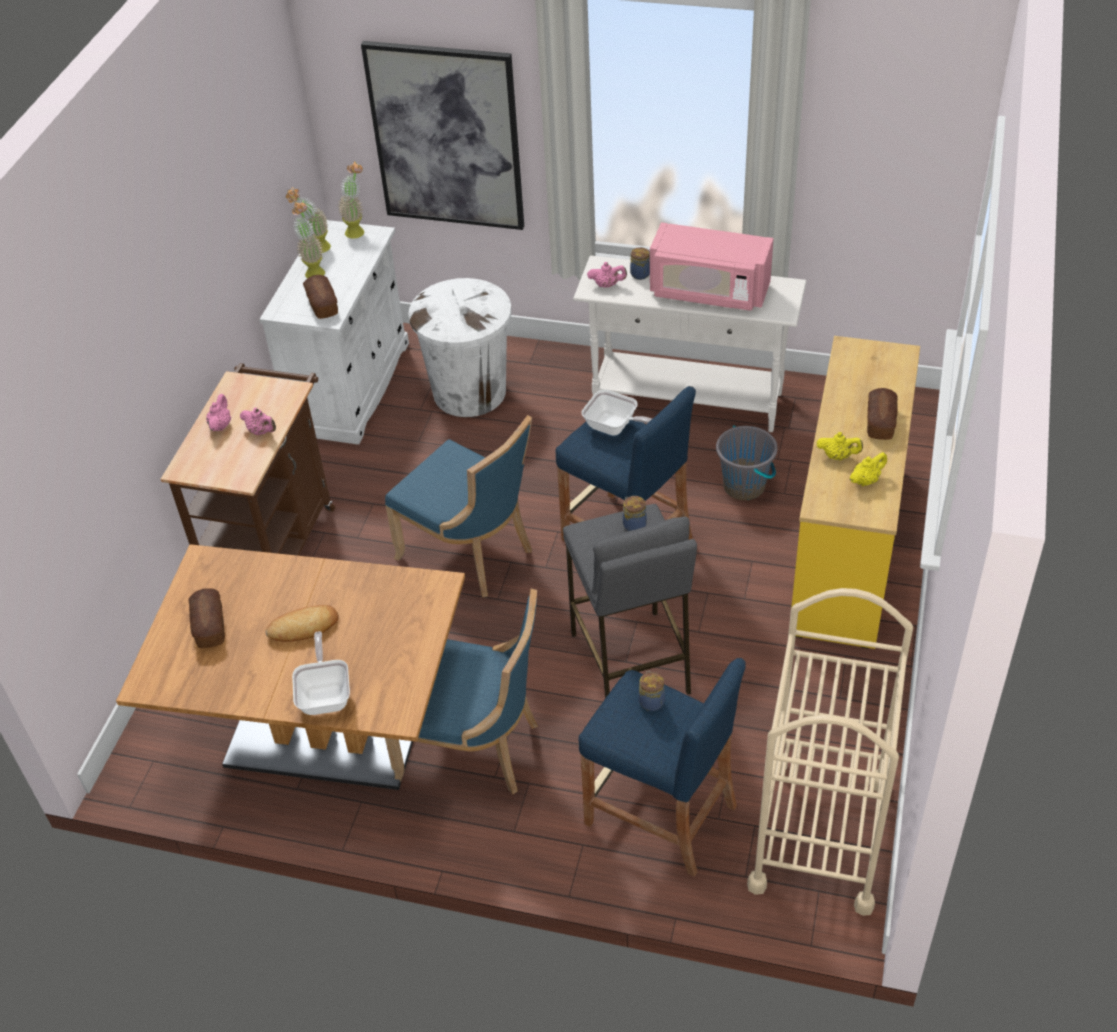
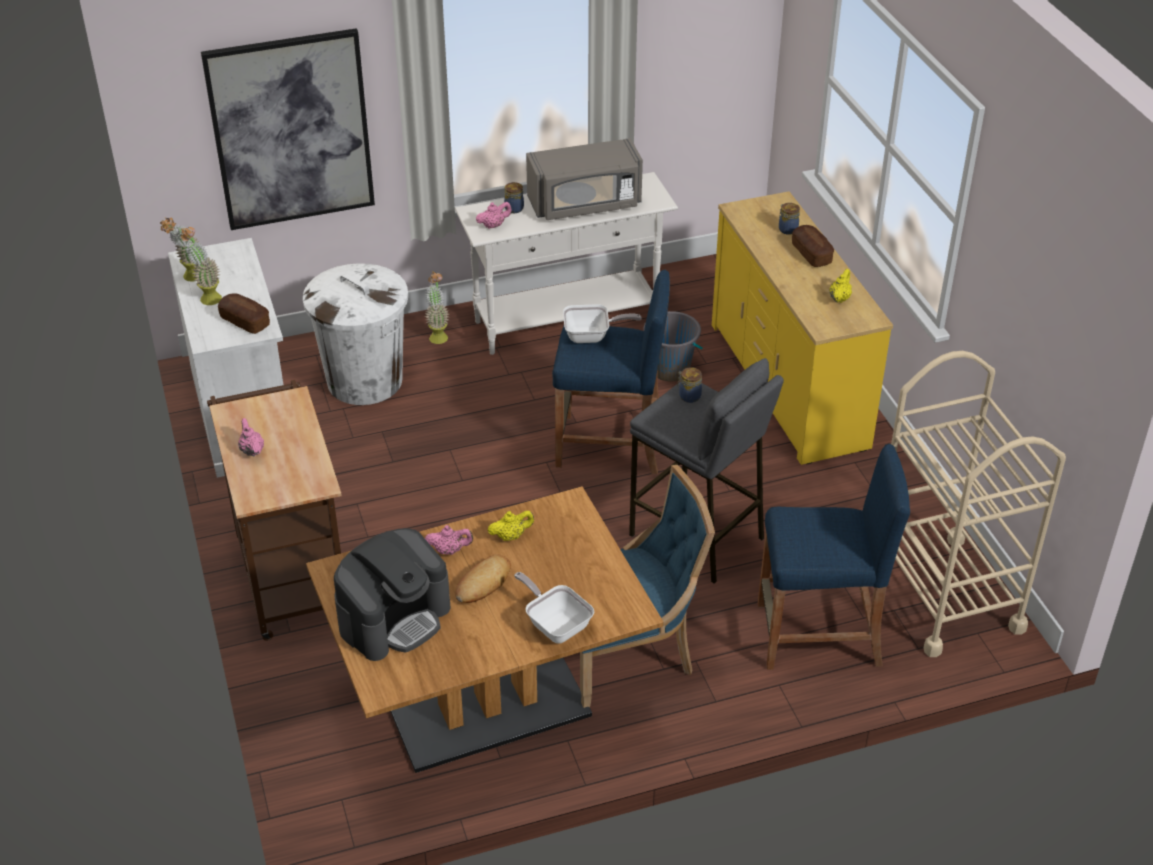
camera: 35 degrees left, 5 degrees down
(209, 626) = (394, 618): bread -> coffee machine
(261, 431) = (298, 441): pink teapot -> pink teapot (449, 550)
(357, 230) = (216, 250): potted plant -> potted plant (438, 335)
(471, 553) = (485, 508): blue chair -> none
(651, 701) = (810, 520): jar -> jar (787, 229)
(709, 292) = (585, 204): pink microwave -> grey microwave
(838, 456) = (803, 288): yellow teapot -> yellow teapot (511, 536)

